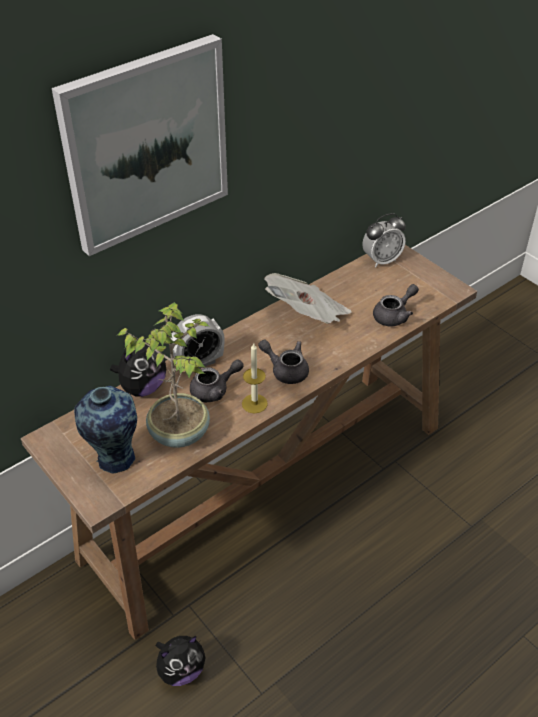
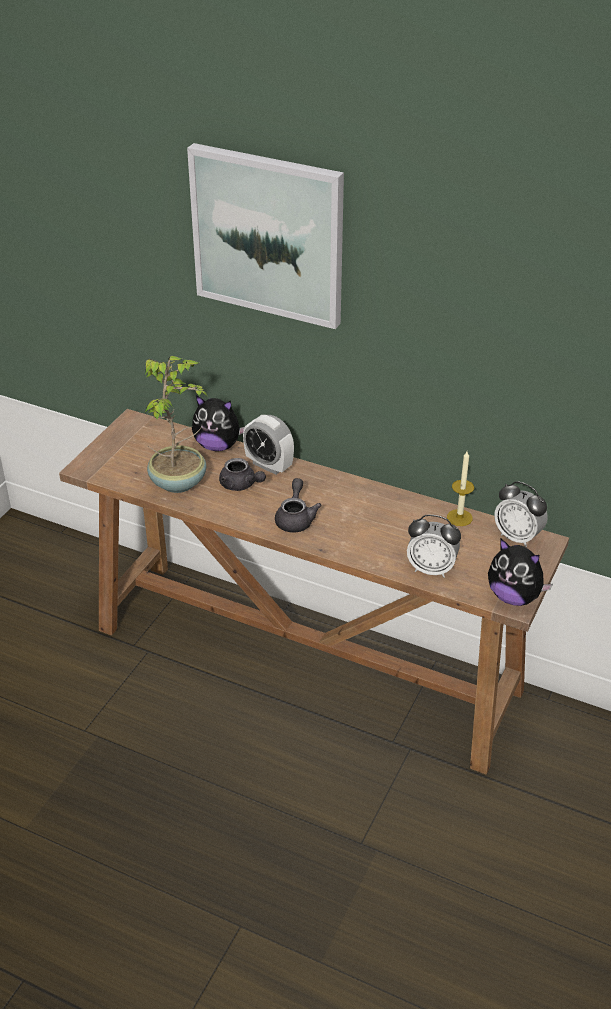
camera: 65 degrees right, 5 degrees down
(114, 459) = (130, 459): vase -> none
(181, 670) = (83, 670): plush toy -> plush toy (514, 597)
(254, 403) = (239, 513): candle -> candle (459, 517)
(307, 316) = (382, 510): newspaper -> none
(394, 315) = (431, 569): grey teapot -> alarm clock

